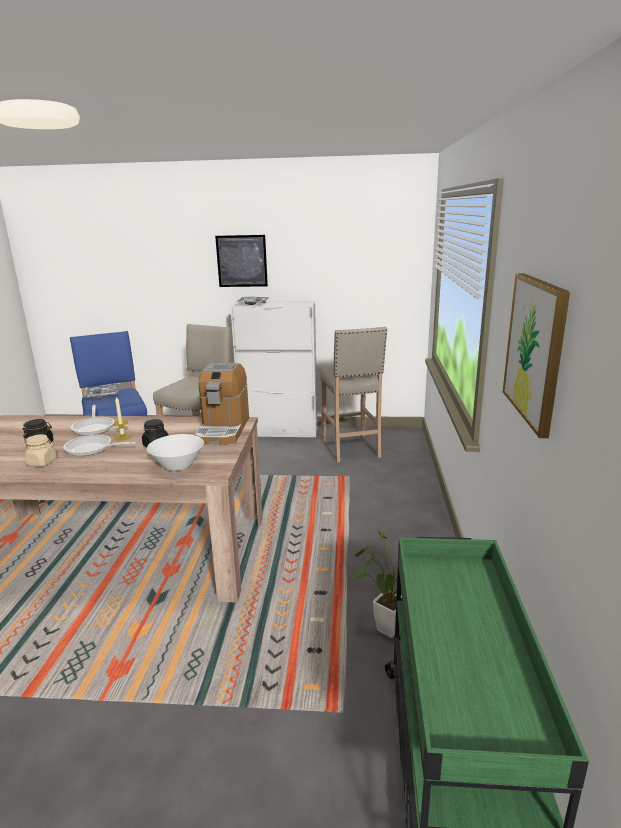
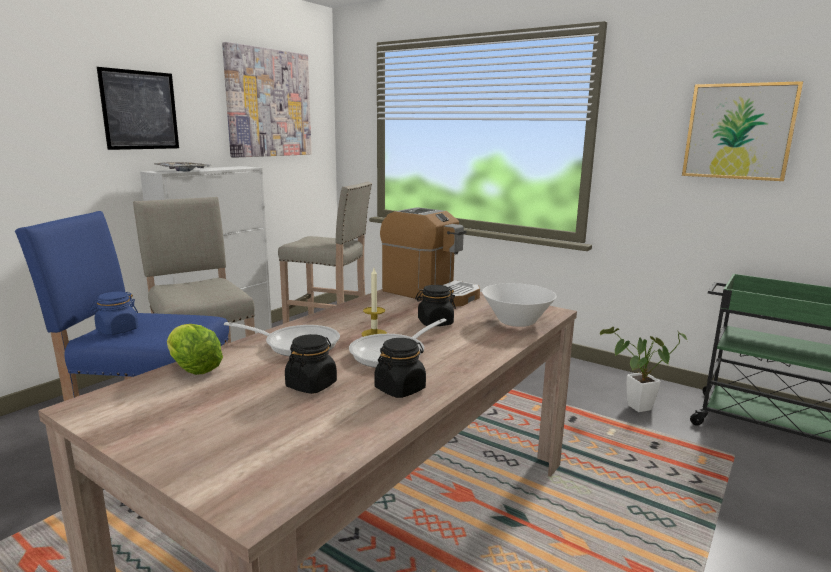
camera: 60 degrees left, 5 degrees down
(42, 462) = (400, 389): beige jar -> black jar
(52, 420) = (193, 368): none -> lettuce
(102, 394) = (117, 330): tray -> blue jar
(351, 250) = (268, 103): none -> picture

